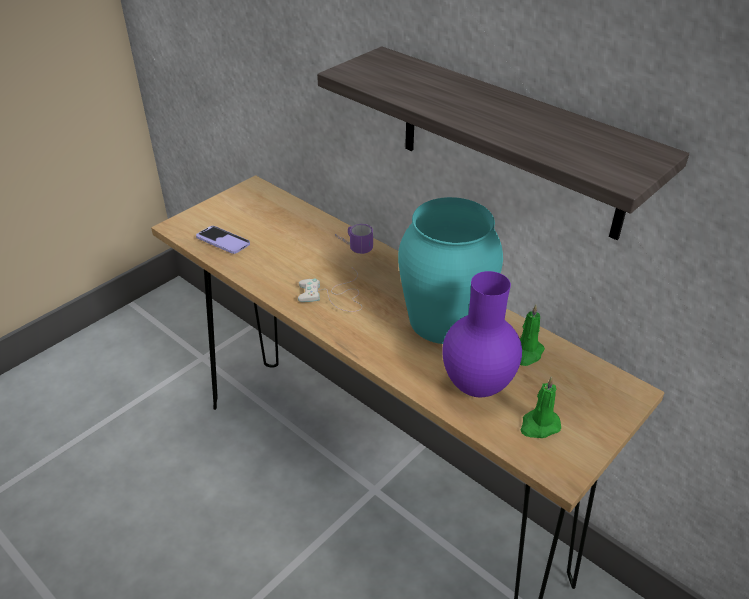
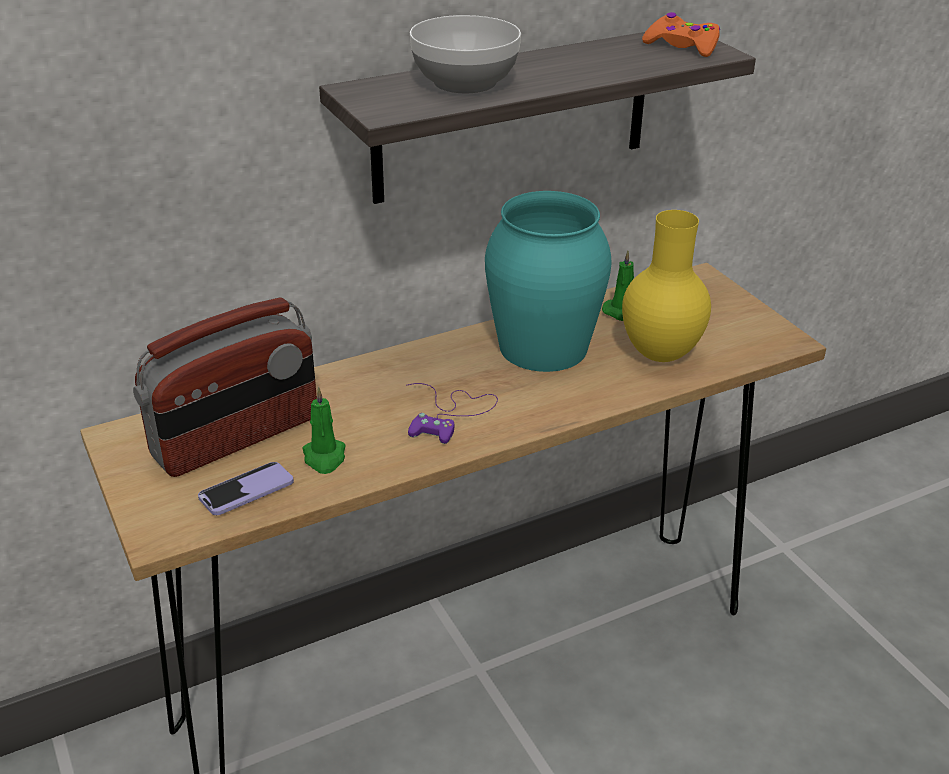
camera: 70 degrees left, 5 degrees down
(269, 223) = (237, 438): none -> radio
(334, 296) = (450, 414): white game controller -> purple game controller
(352, 247) = (355, 378): mug -> none
(428, 85) = (463, 82): none -> bowl
(476, 385) = (658, 355): purple vase -> yellow vase
(539, 425) = (727, 335): green candle -> green candle (324, 457)
(619, 157) = (682, 46): none -> orange game controller

